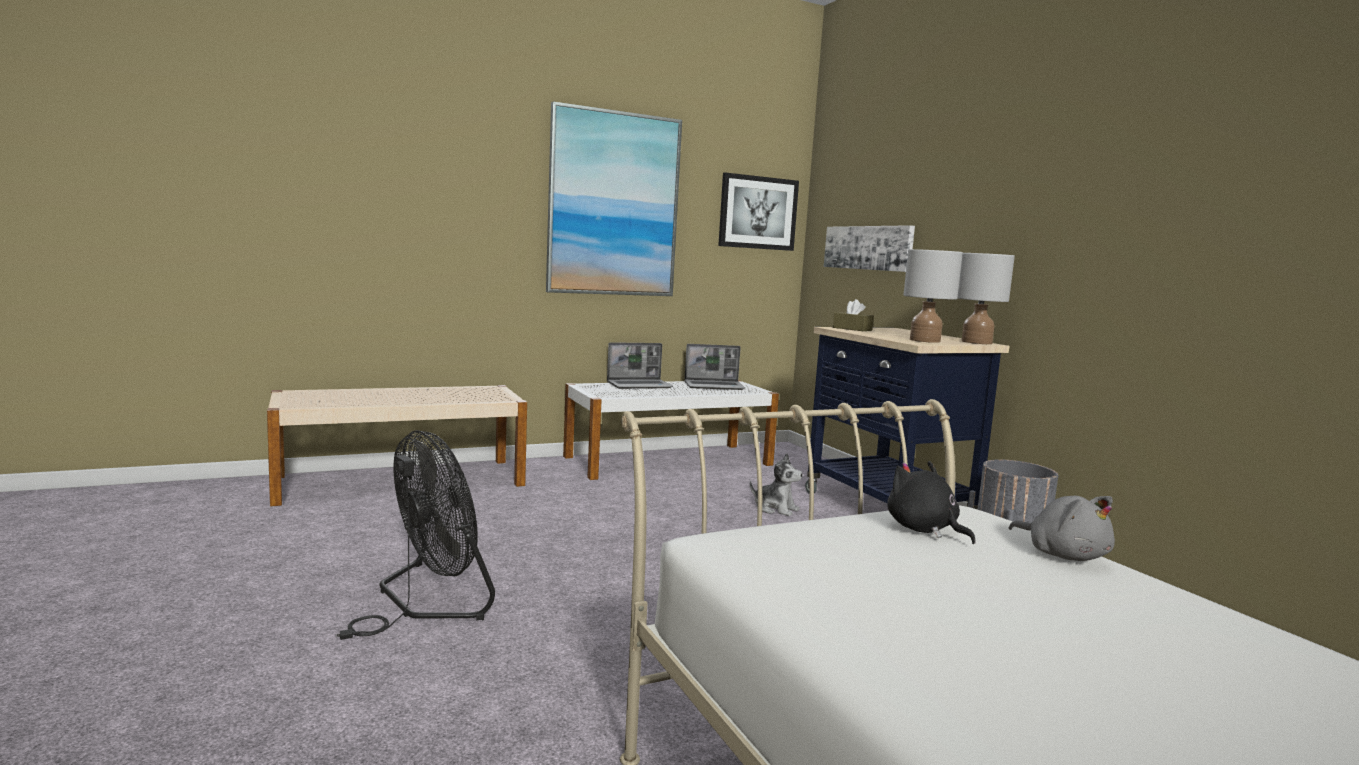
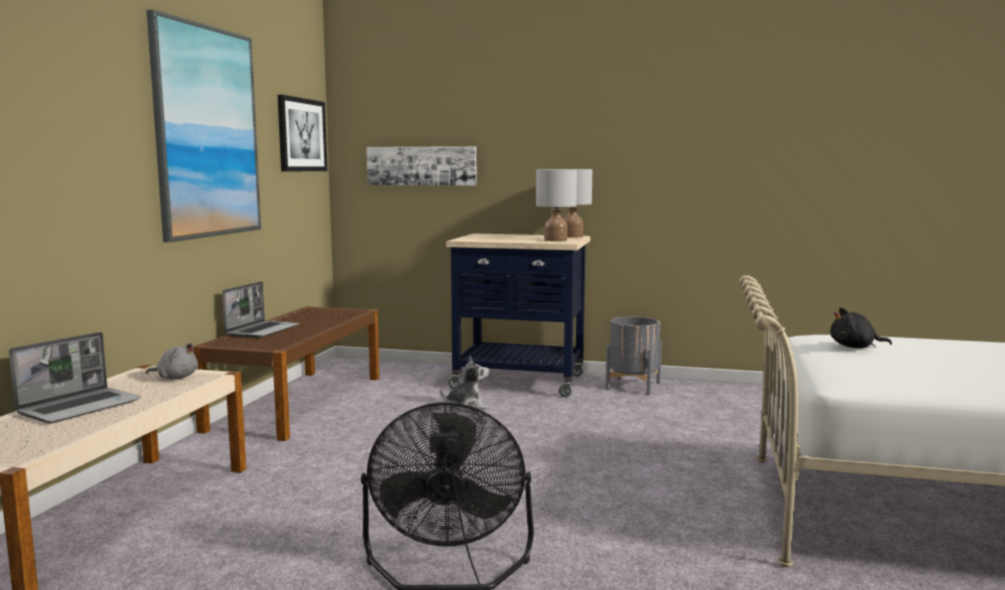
camera: 50 degrees left, 0 degrees up
(668, 460) = (297, 402): white bench -> brown bench
(714, 386) = (317, 315): laptop -> laptop (80, 407)
(852, 329) = (473, 239): brown tissue box -> none
(1063, 555) = (904, 339): grey plush toy -> grey plush toy (176, 377)

